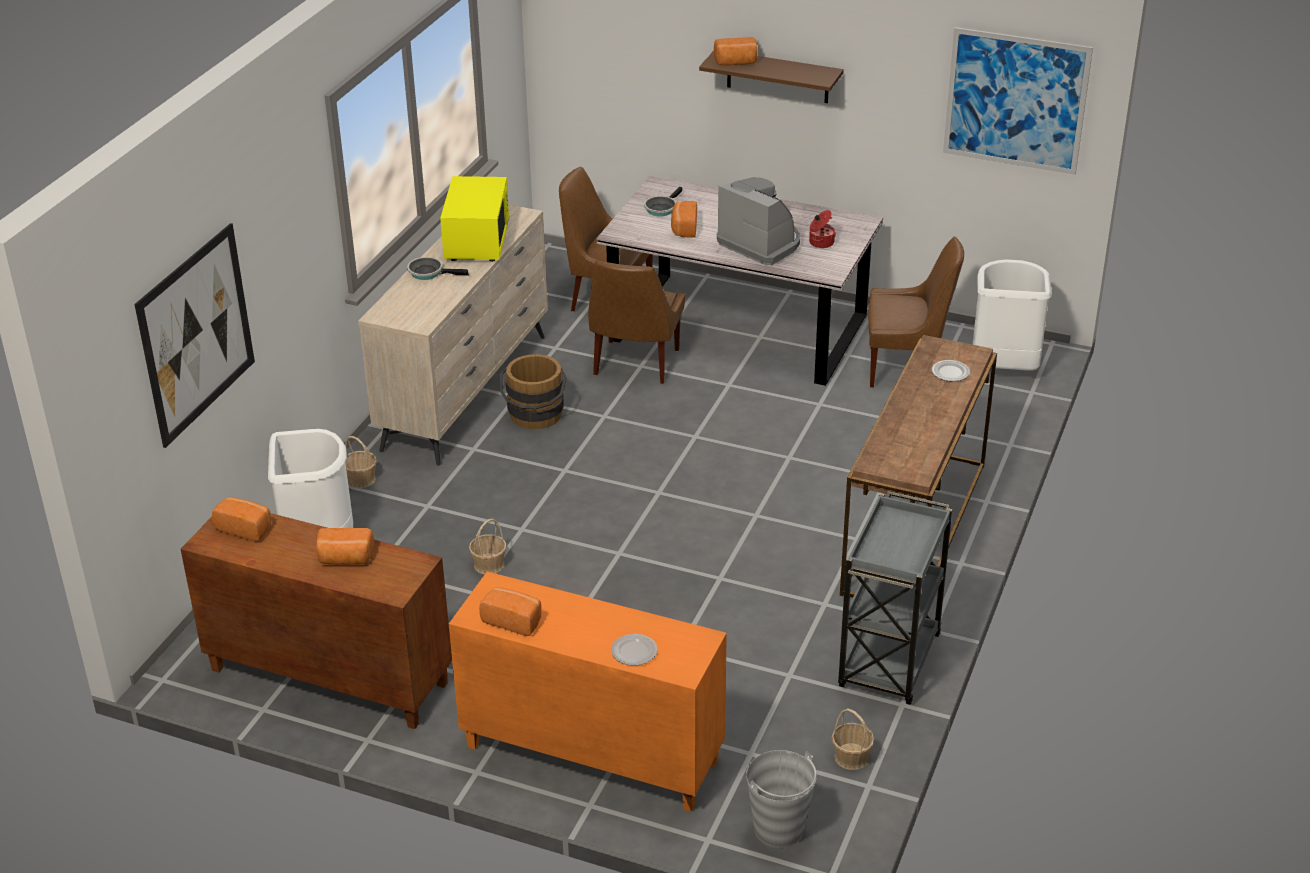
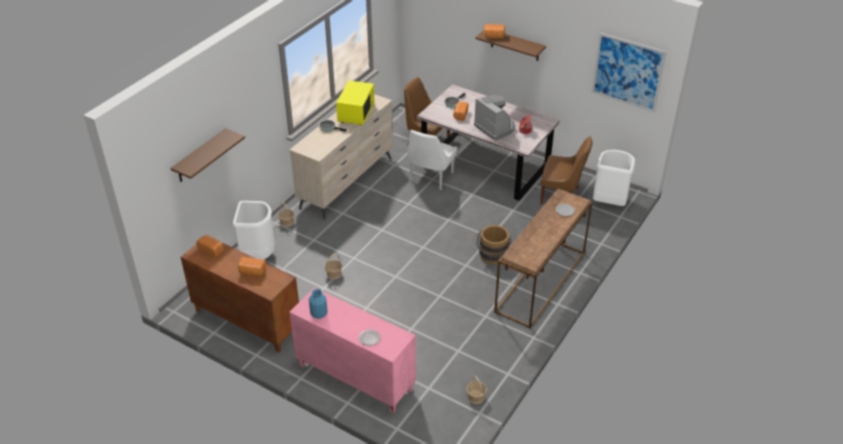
camera: 10 degrees right, 5 degrees up
(197, 334) = (200, 156): picture -> brown shelf
(513, 620) = (319, 314): bread -> blue vase
(535, 417) = (375, 200): brown bucket -> brown bucket (493, 257)
(590, 755) = (354, 377): orange cabinet -> pink cabinet
(635, 364) = (430, 178): brown chair -> white chair
(779, 829) = (431, 428): grey bucket -> none
(889, 663) = (507, 351): grey cart -> none

